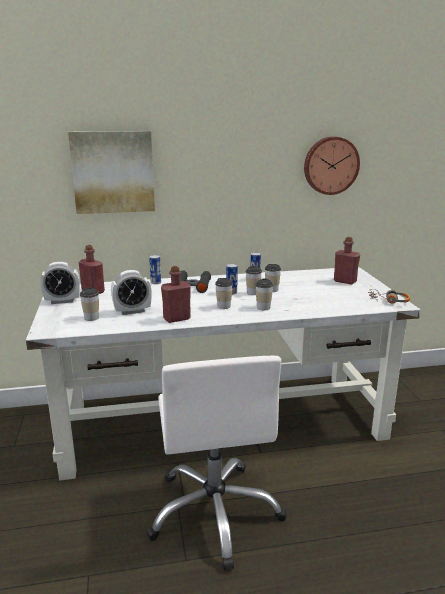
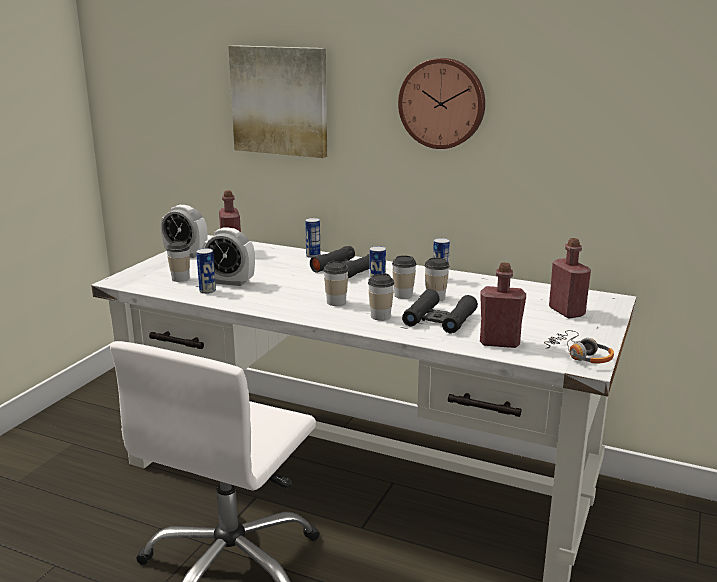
camera: 35 degrees right, 0 degrees up
(128, 321) = (207, 291): none -> can
(177, 318) = (259, 302): red bottle -> red bottle (499, 342)
(296, 301) = (439, 319): none -> black binoculars
(330, 165) = (593, 117): wall clock -> wall clock (442, 103)

